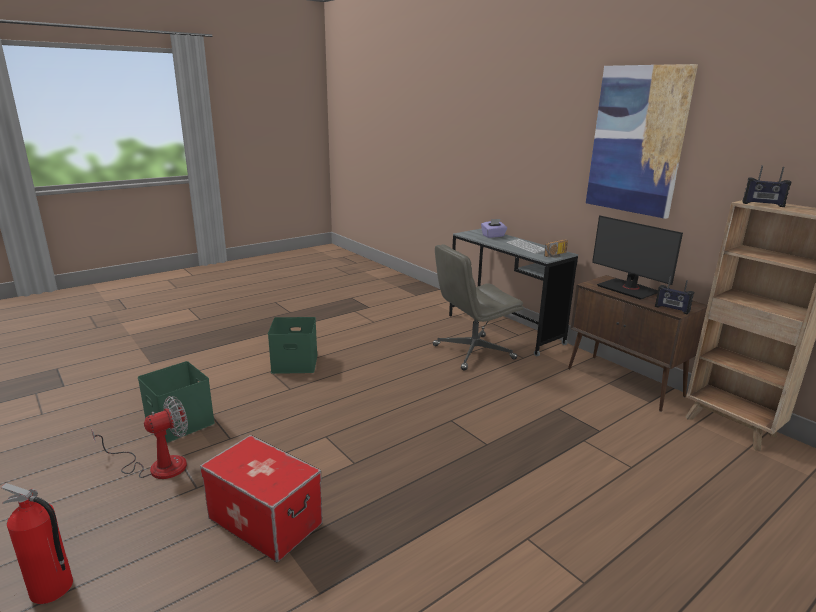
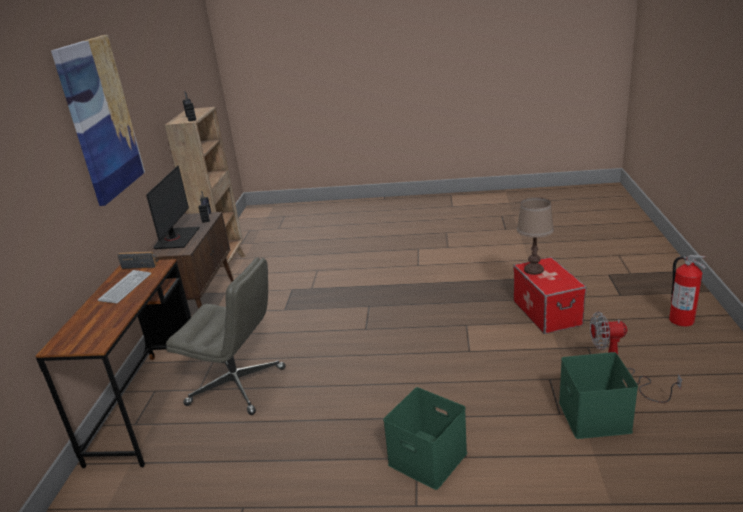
camera: 135 degrees left, 5 degrees up
(285, 469) = (533, 270): none -> brown table lamp
(493, 236) = (86, 325): purple tissue box -> none
(504, 329) = (148, 405): grey desk -> brown desk

